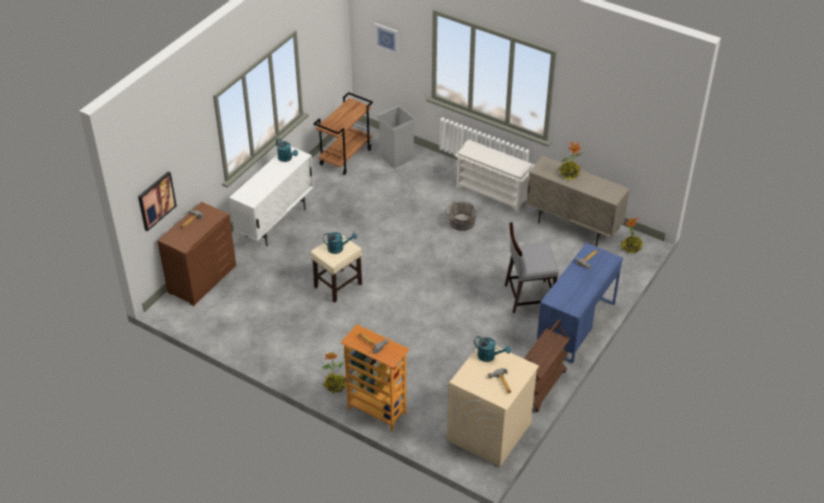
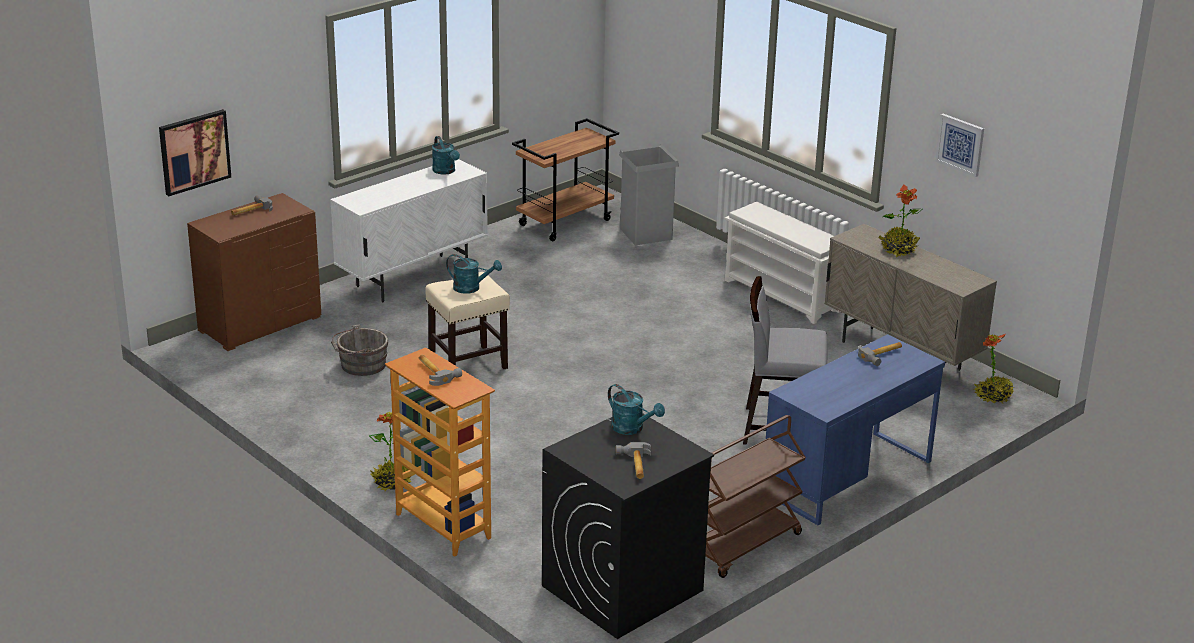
camera: 15 degrees right, 15 degrees down
(386, 38) = (654, 30): picture -> picture (960, 144)
(461, 223) = (710, 322): grey bucket -> grey bucket (360, 365)
(489, 432) = (622, 589): beige washing machine -> black washing machine

